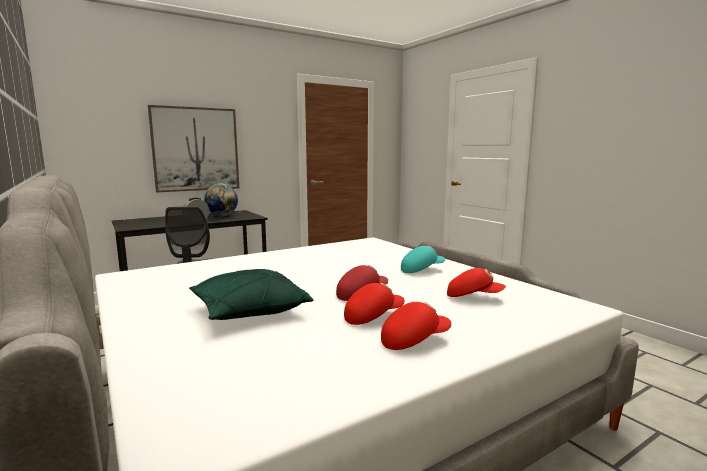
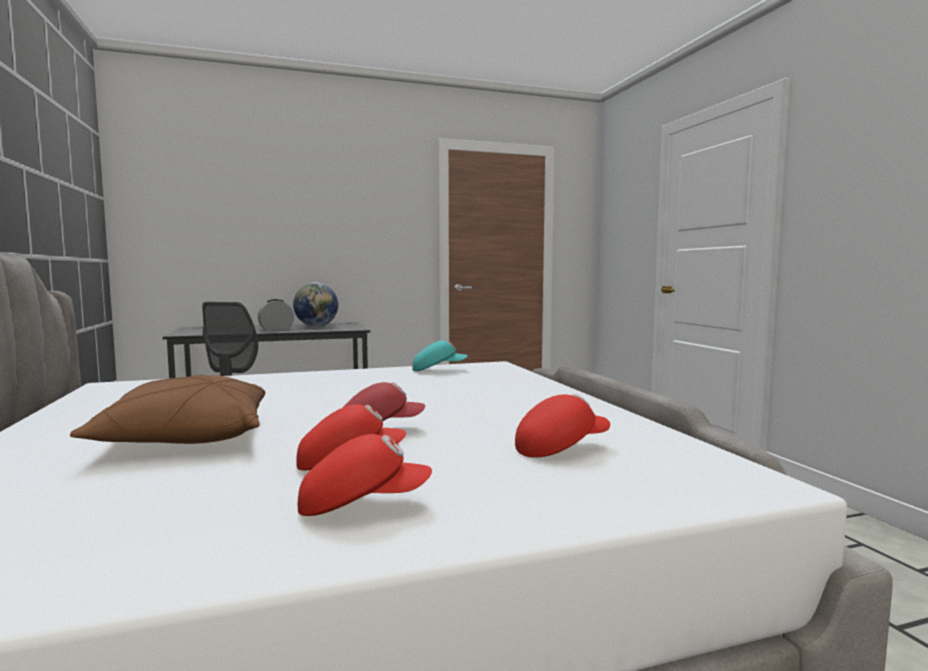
camera: 15 degrees right, 5 degrees down
(196, 149) = (294, 239): picture -> none
(249, 311) = (185, 438): green pillow -> brown pillow
(421, 270) = (521, 405): turquoise cap -> turquoise cap (438, 370)
(473, 297) = (560, 448): red cap -> red cap turned 60 degrees counterclockwise

